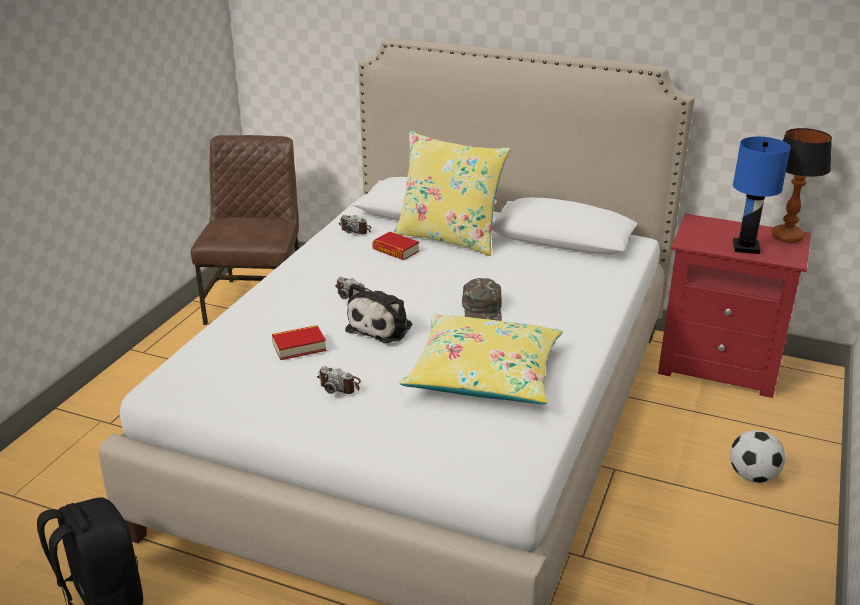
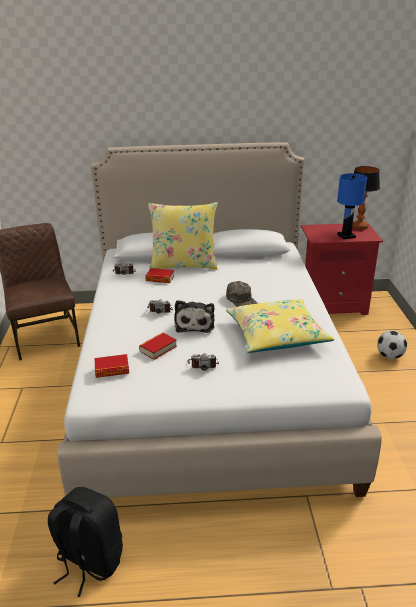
camera: 25 degrees left, 0 degrees up
(218, 357) = (112, 369): none -> book

